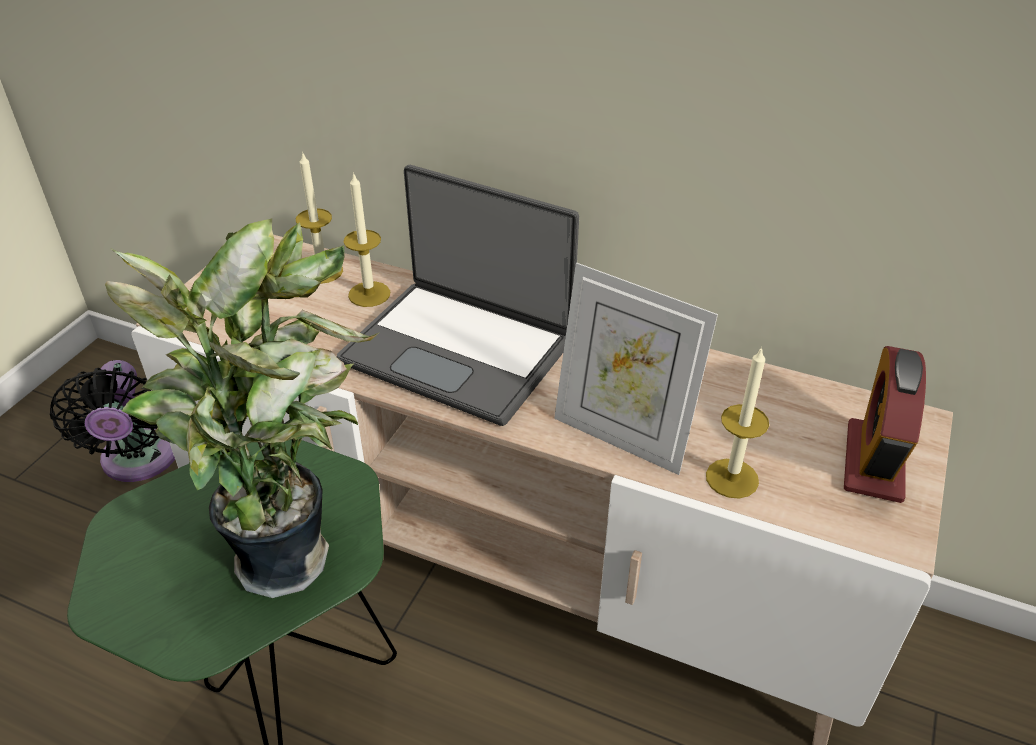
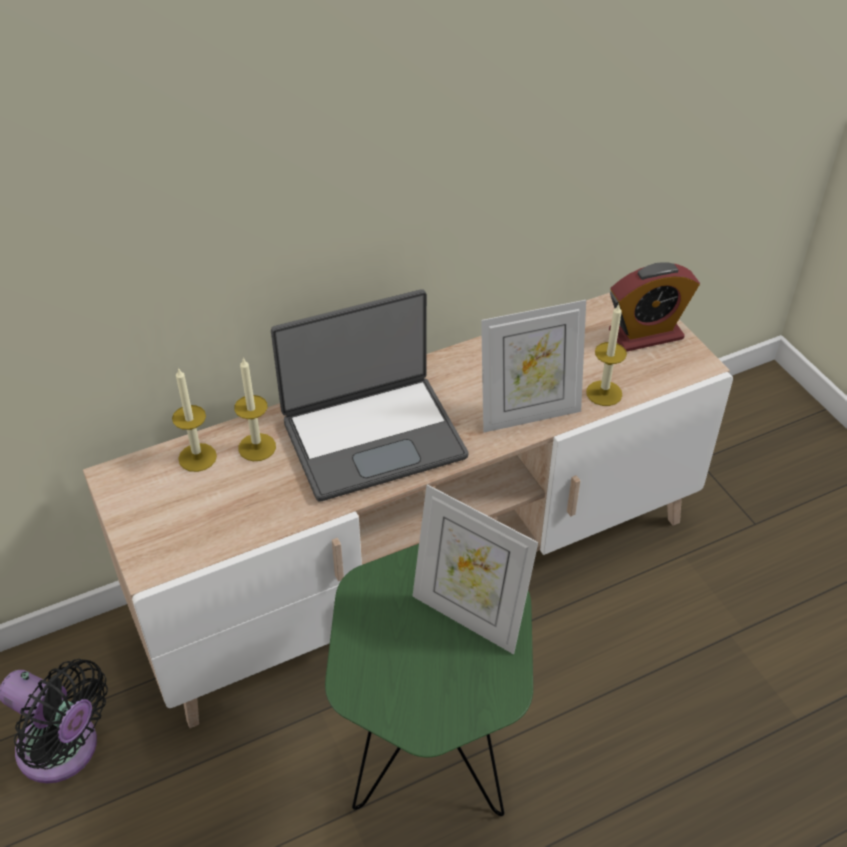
camera: 50 degrees left, 5 degrees up
(289, 552) = (469, 615): potted plant -> picture frame
(874, 462) = (646, 335): alarm clock -> alarm clock turned 75 degrees counterclockwise

